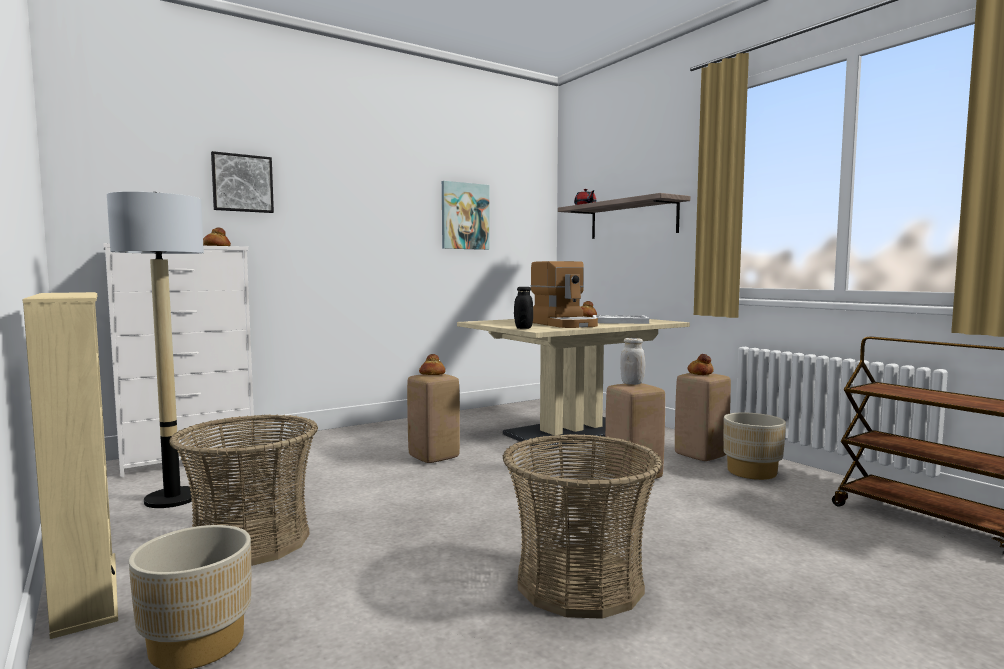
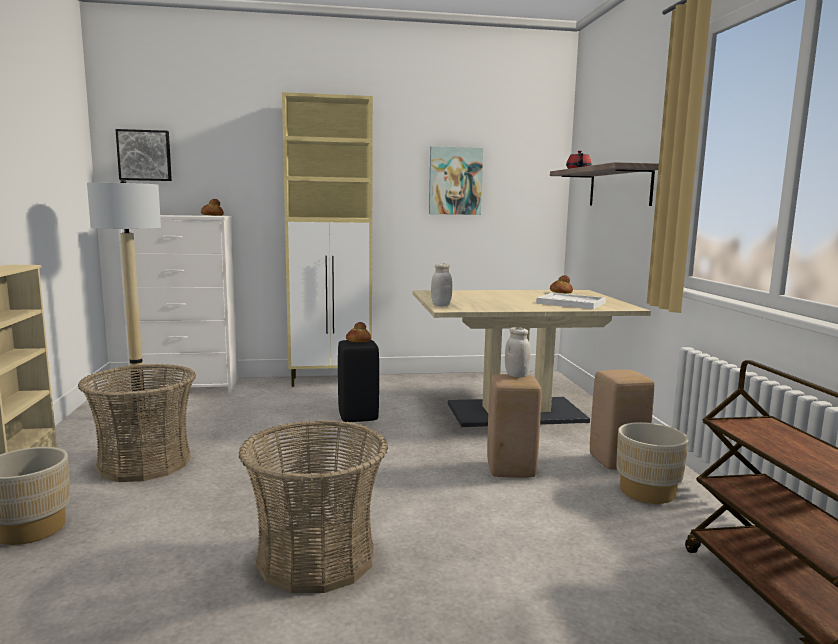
camera: 25 degrees right, 5 degrees up
(242, 183) = (239, 159): picture -> picture (144, 155)
(358, 430) = (331, 381): none -> beige cabinet
(432, 457) = (357, 417): beige stool -> black stool
(523, 328) = (441, 305): black jar -> white jar
(564, 324) = (499, 302): coffee machine -> none
(700, 373) = (622, 372): bread -> none

